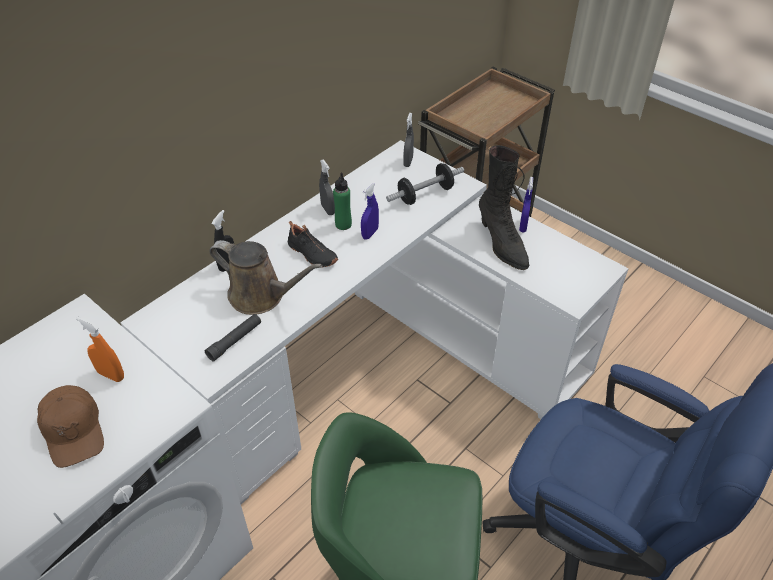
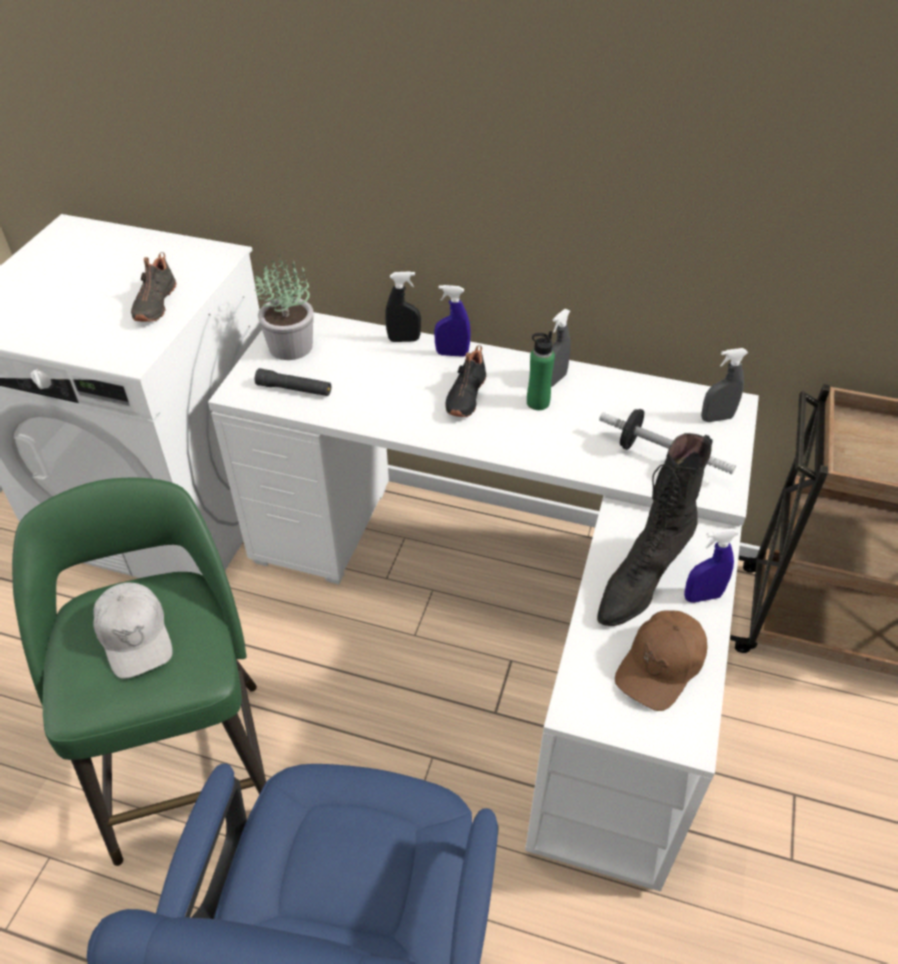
camera: 65 degrees right, 0 degrees up
(74, 430) = (80, 311): brown cap -> brown cap (661, 666)
(111, 375) = (153, 303): orange spray bottle -> black shoe
(181, 328) = (291, 346): none -> potted plant
(261, 296) = (371, 382): brown watering can -> none
(370, 233) = (539, 431): blue spray bottle -> blue spray bottle (452, 354)
(407, 516) = (135, 636): none -> white cap

